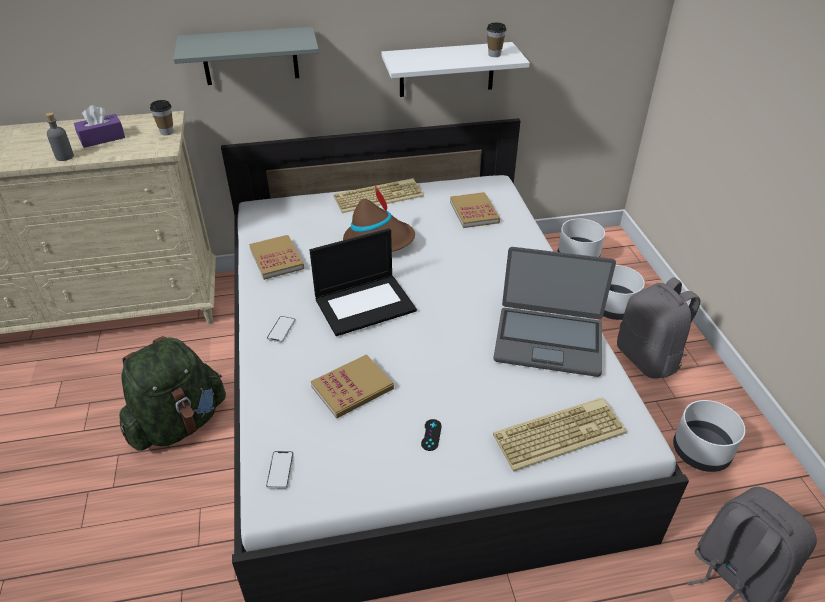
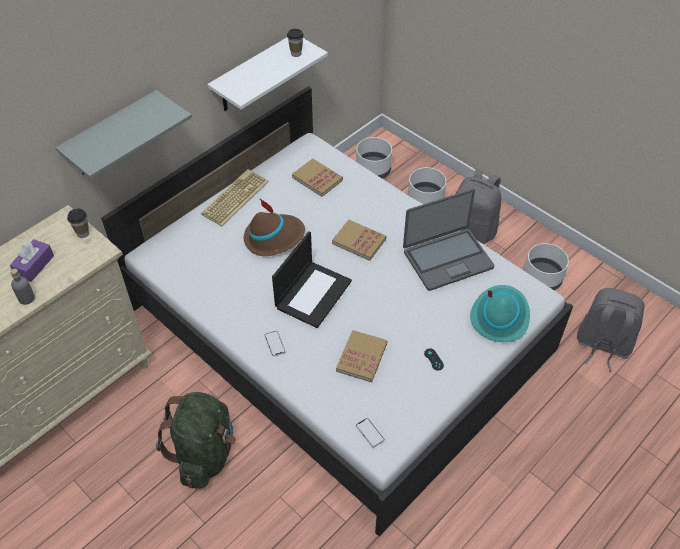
camera: 35 degrees left, 10 degrees up
(276, 259) = (214, 291): book -> book (359, 241)
(559, 432) = (499, 317): keyboard -> turquoise hat

